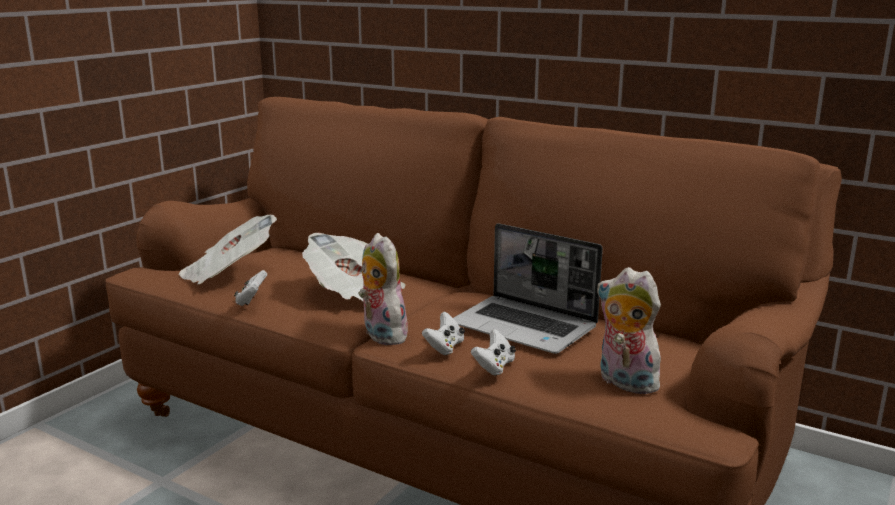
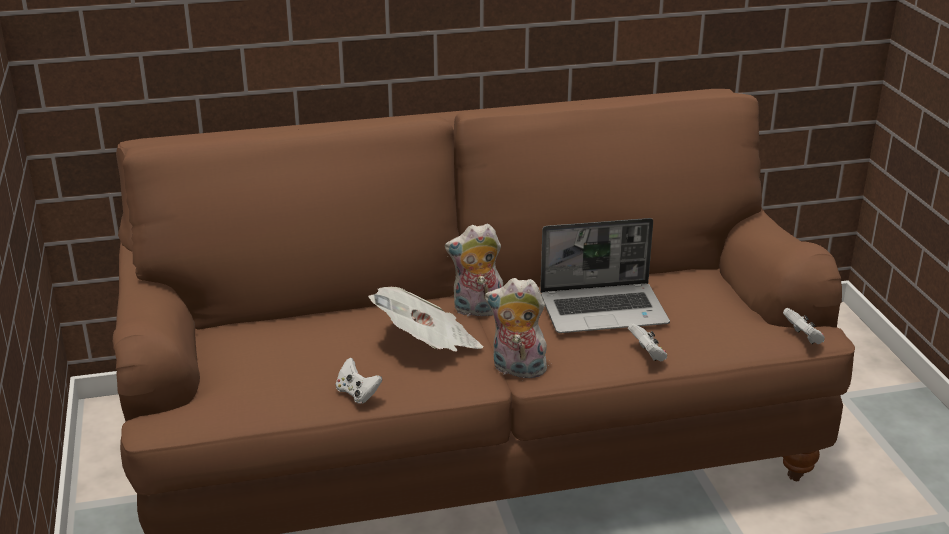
camera: 45 degrees left, 10 degrees up
(229, 274) = (271, 378): newspaper -> none
(444, 347) = (588, 356): white game controller -> white game controller (803, 338)
(624, 383) = (734, 325): plush toy -> plush toy (477, 311)

